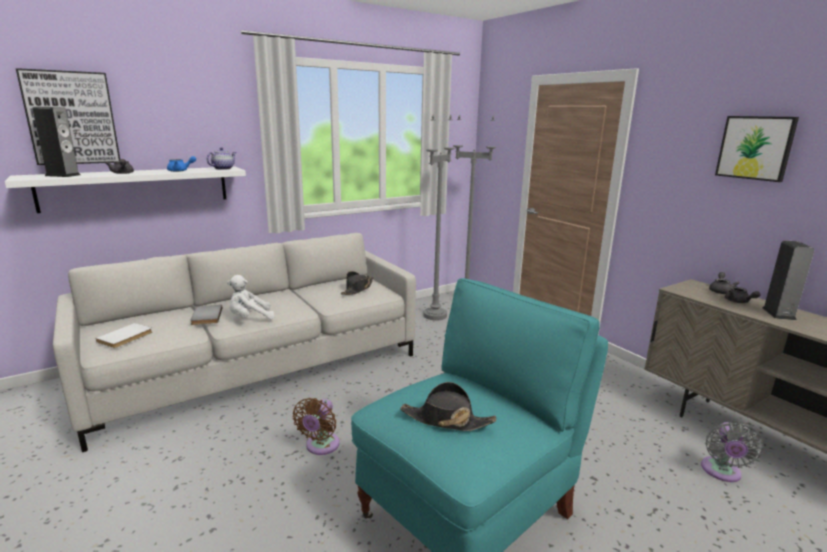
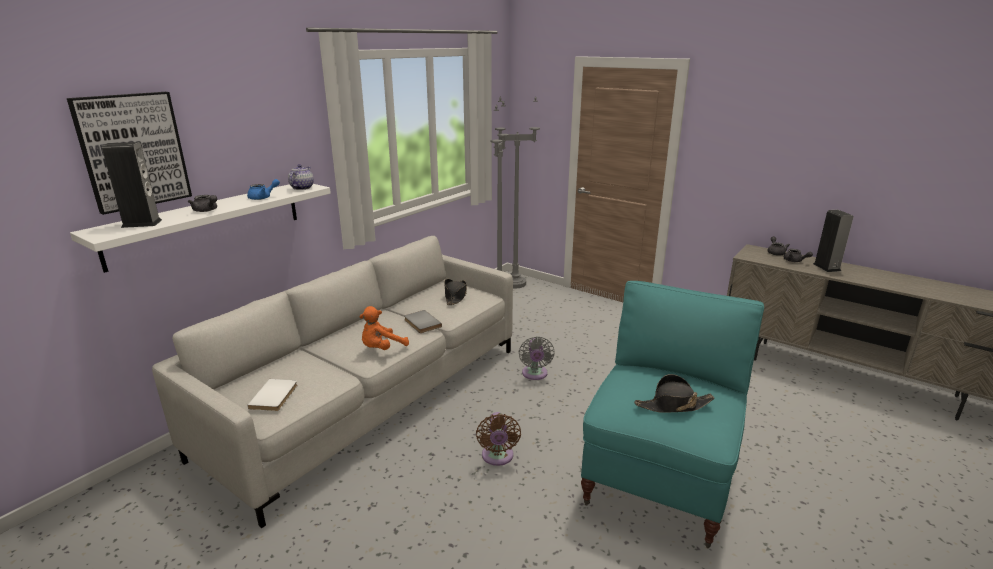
camera: 20 degrees left, 5 degrees up
(205, 316) = (333, 356): grey book -> grey book (421, 323)
(249, 318) = (382, 348): white plush toy -> orange plush toy
(721, 472) = (804, 397): grey fan -> grey fan (534, 374)
(755, 148) = (798, 133): picture -> none

